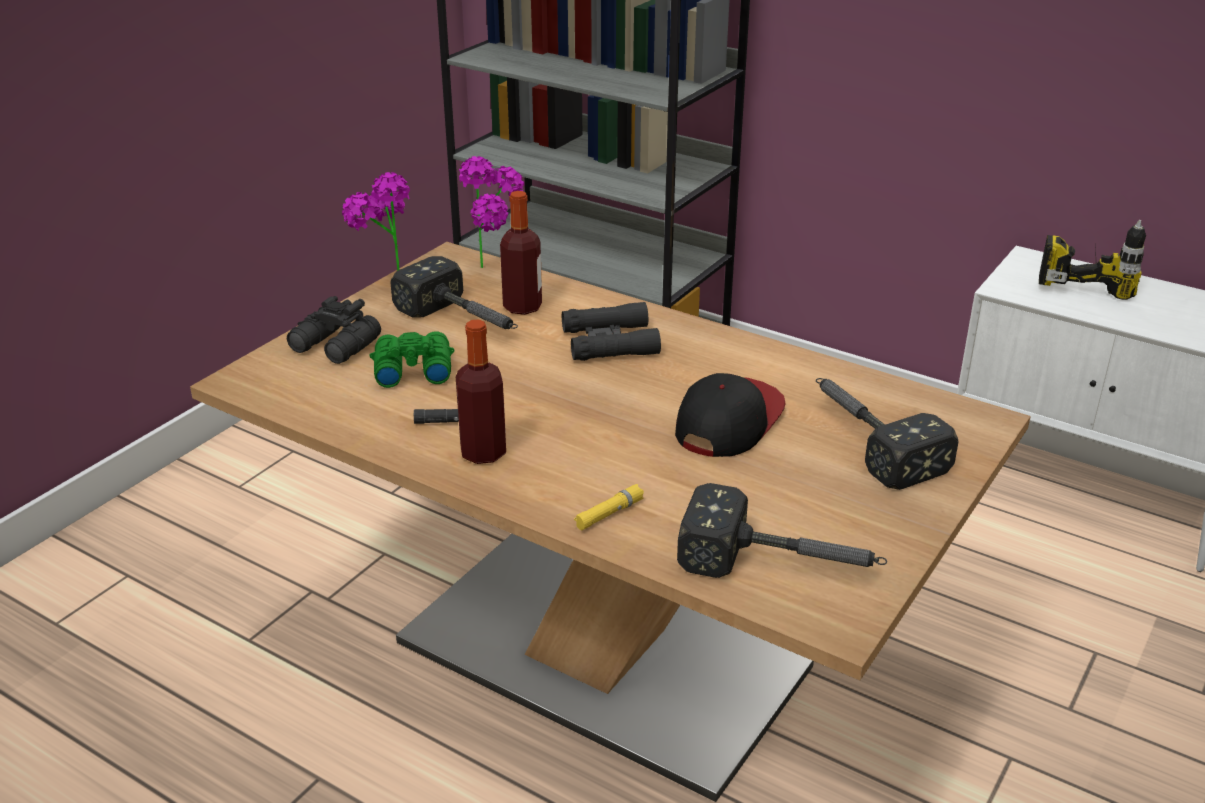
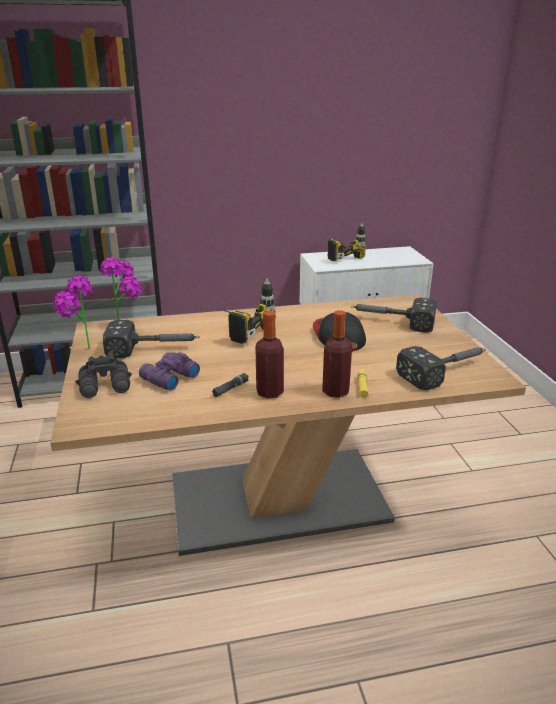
camera: 45 degrees left, 5 degrees down
(411, 369) = (168, 378): green binoculars -> purple binoculars
(522, 307) = (172, 333): bottle -> bottle (335, 391)
(610, 342) = (238, 330): black binoculars -> power drill

